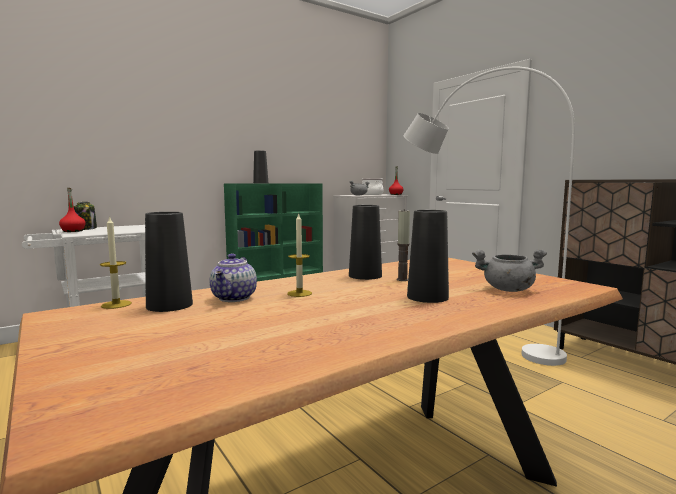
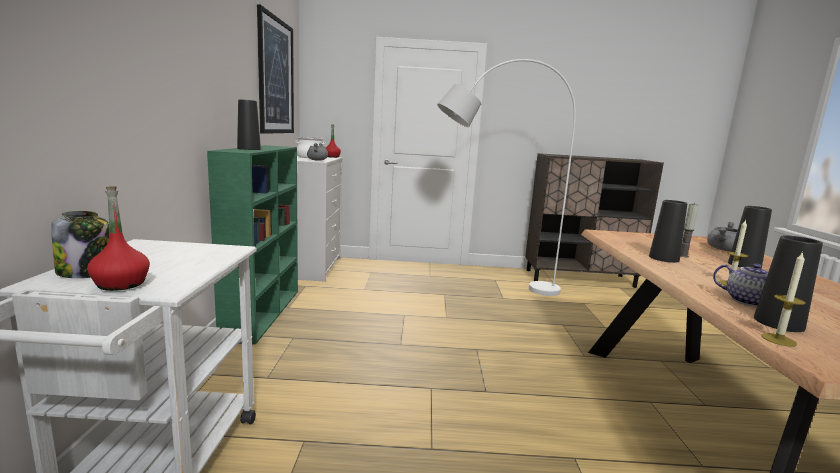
camera: 55 degrees left, 5 degrees up
(335, 133) = (276, 77): none -> picture

